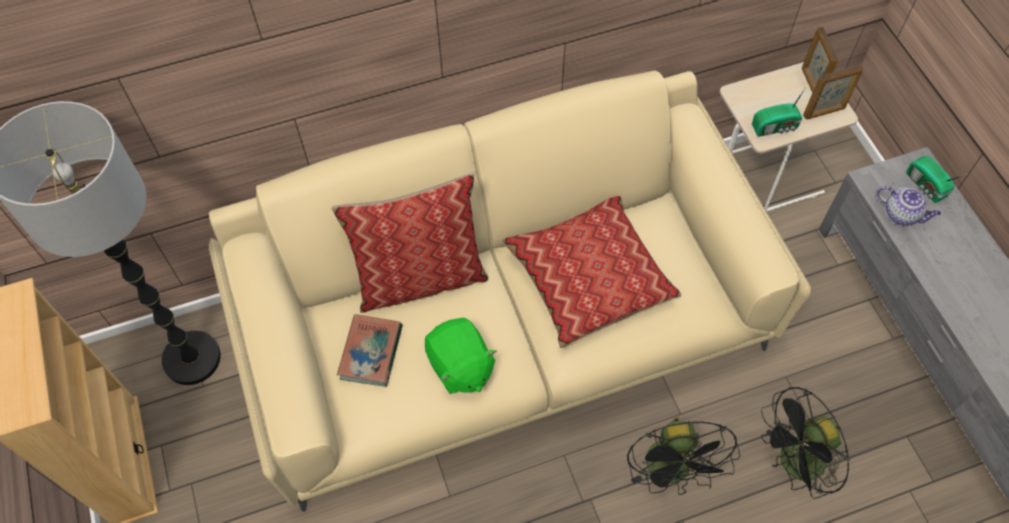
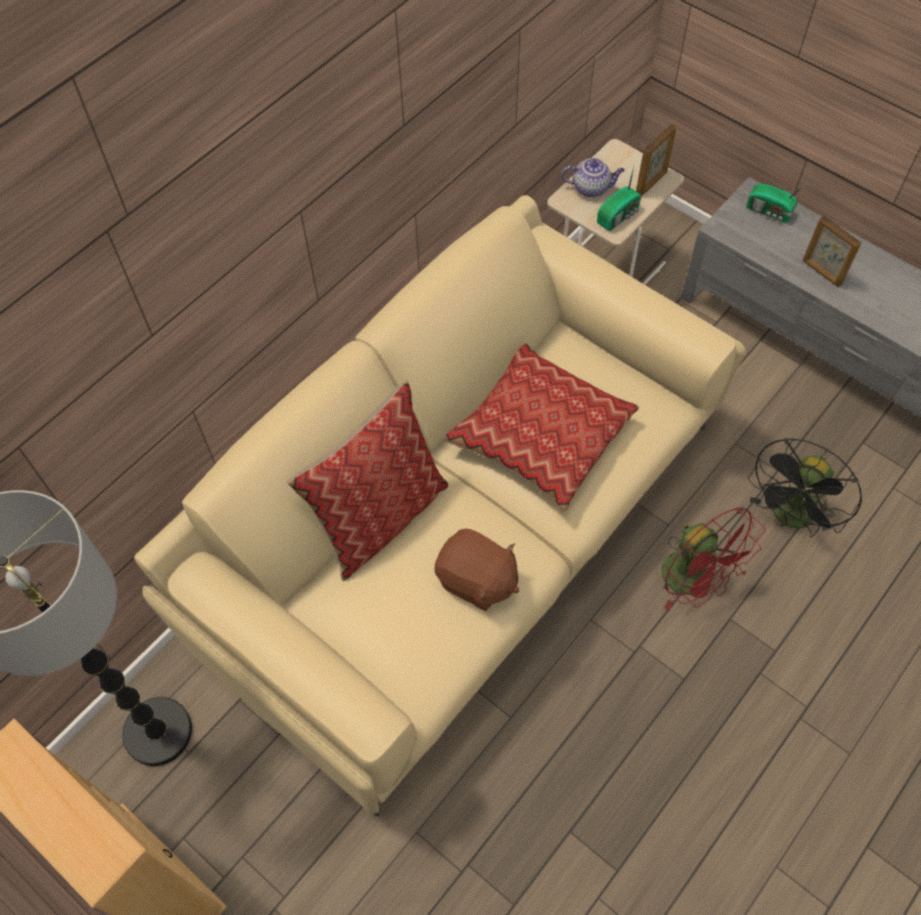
camera: 30 degrees left, 0 degrees up
(371, 352) = (382, 614): book -> none
(460, 367) = (476, 580): green plush toy -> brown plush toy
(672, 472) = (695, 580): black fan -> red fan
(811, 83) = (623, 162): picture frame -> picture frame (821, 272)
(902, 214) = (766, 245): teapot -> teapot (591, 188)

